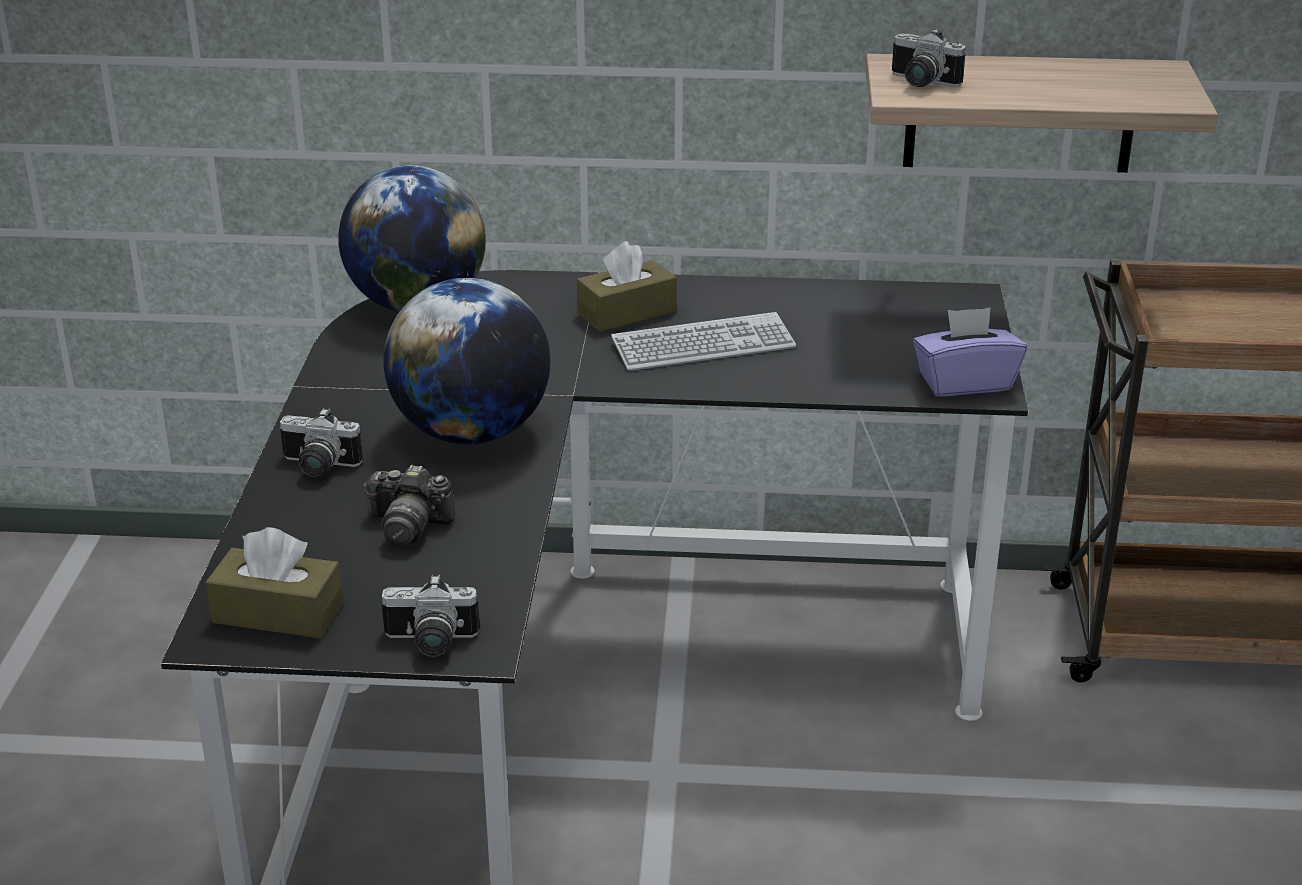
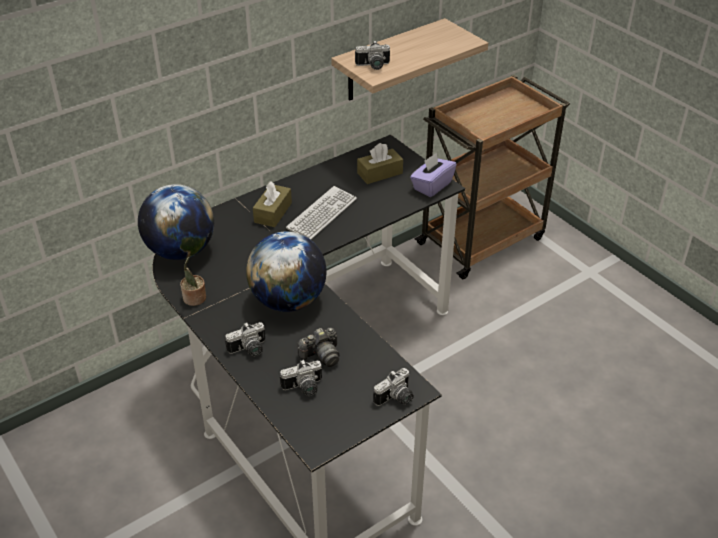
camera: 40 degrees left, 10 degrees up
(278, 613) = (325, 421): brown tissue box -> brown tissue box (380, 173)
(316, 554) = (304, 388): none -> camera
(343, 370) = (194, 299): none -> potted plant

